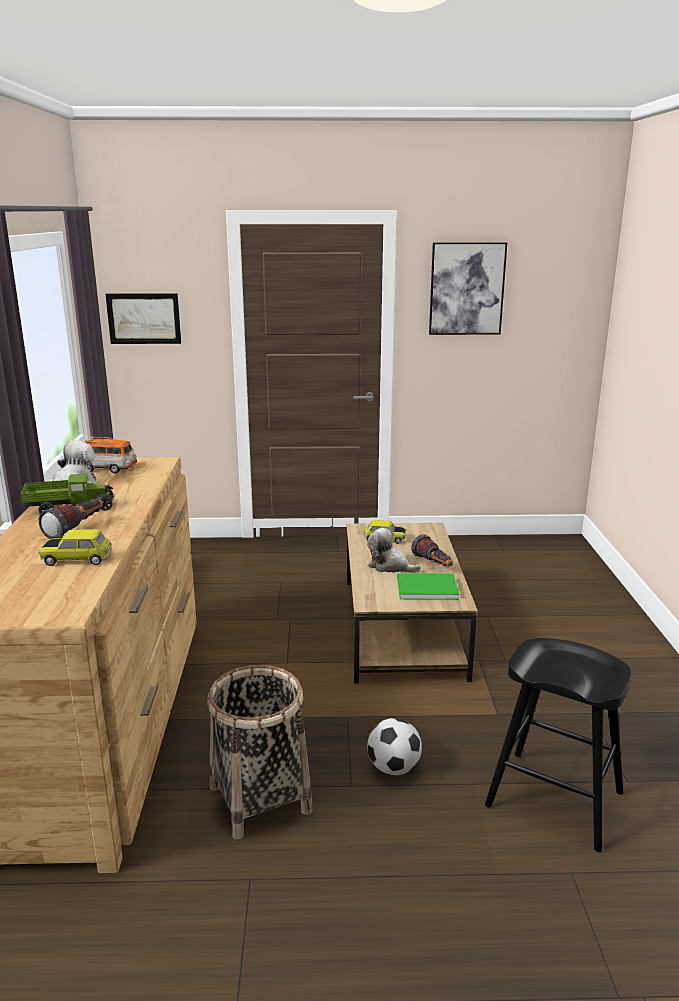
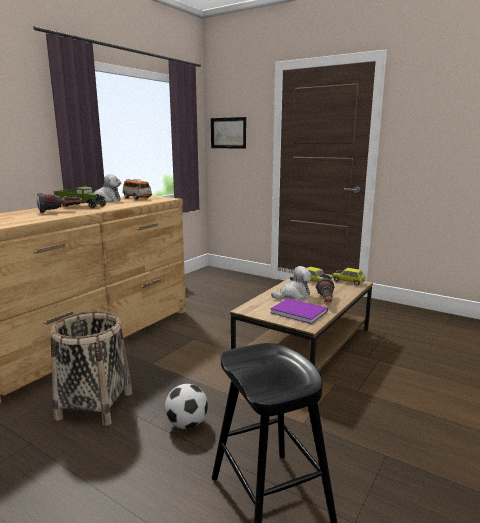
camera: 35 degrees right, 5 degrees down
(77, 558) = (30, 218): toy car -> toy car (348, 281)
(390, 566) = (293, 295): plush toy -> plush toy turned 90 degrees clockwise
(425, 587) = (298, 311): green book -> purple book
(466, 289) = (439, 107): picture -> none

